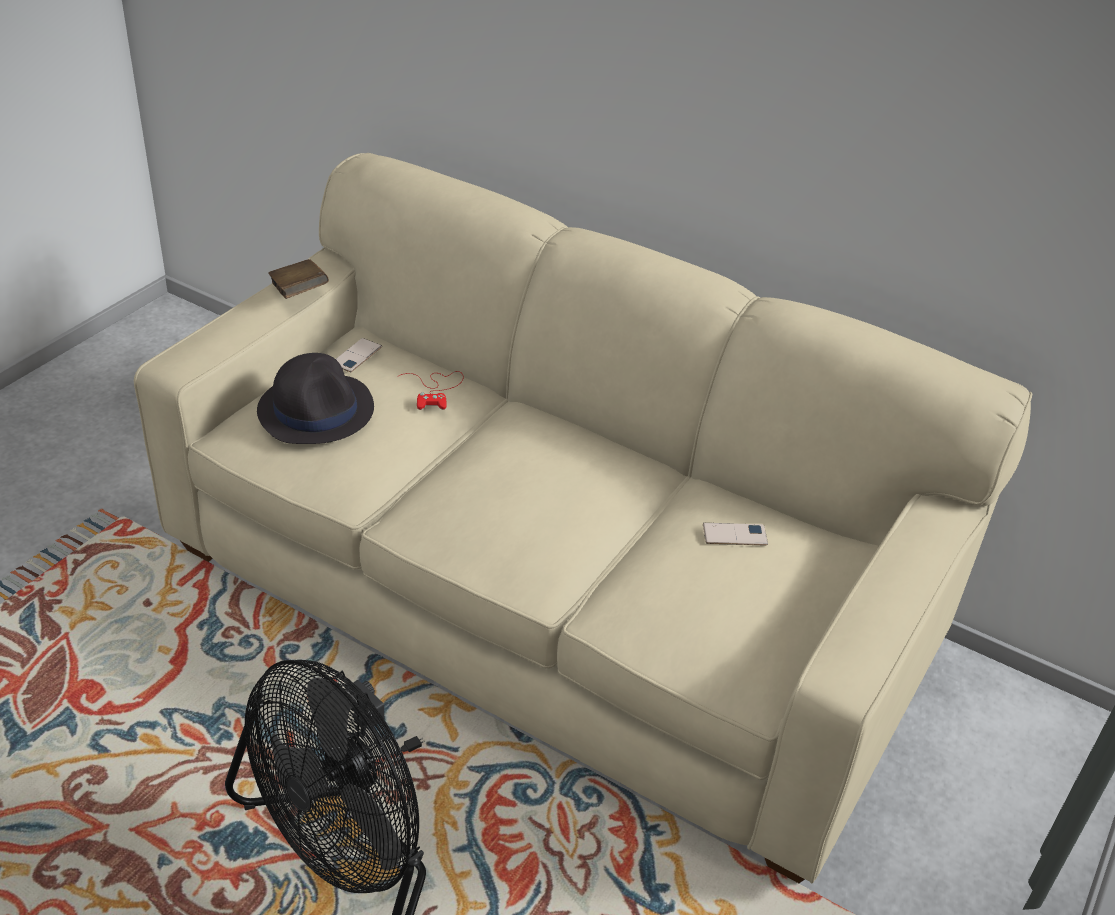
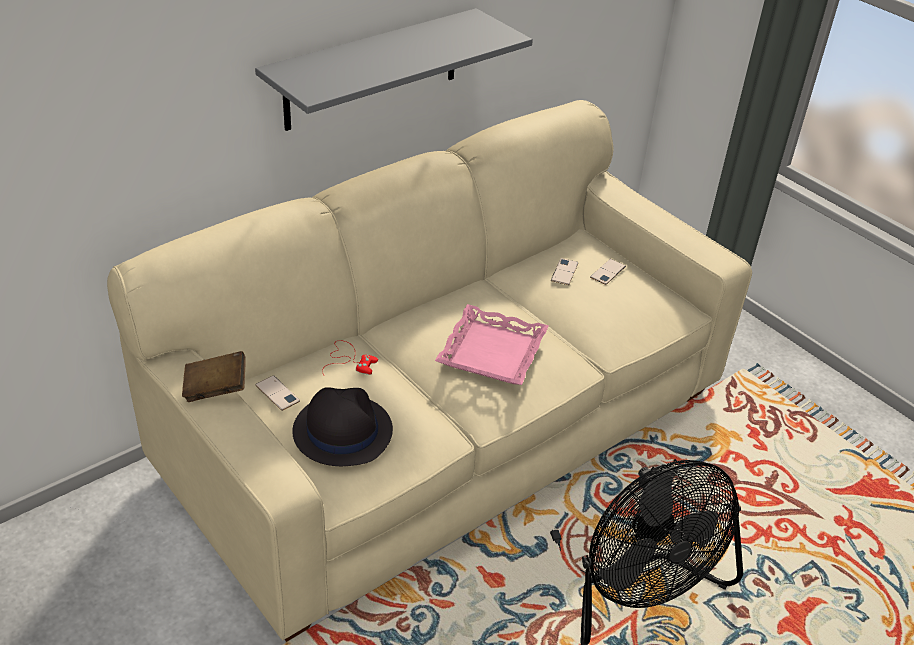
camera: 70 degrees left, 0 degrees up
(513, 496) = (493, 352): none -> pink tray
(695, 125) = (372, 70): none -> grey shelf
(769, 580) = (608, 272): none -> phone

